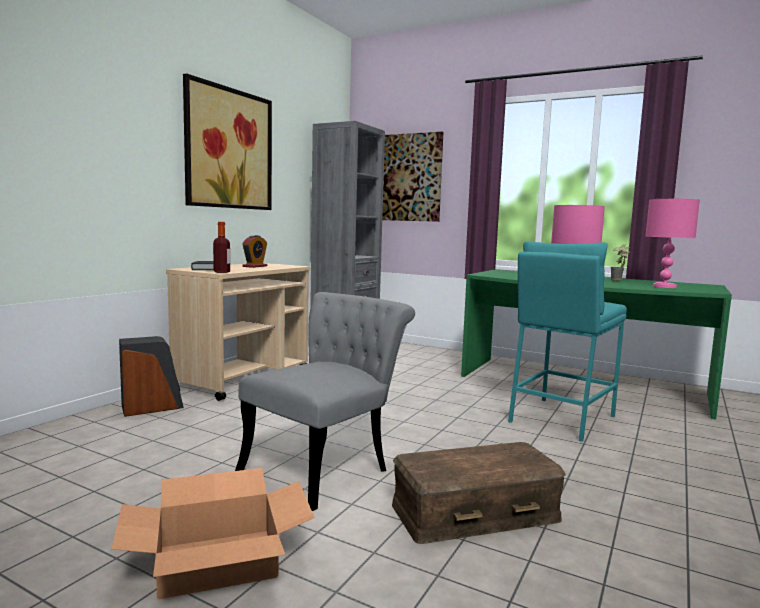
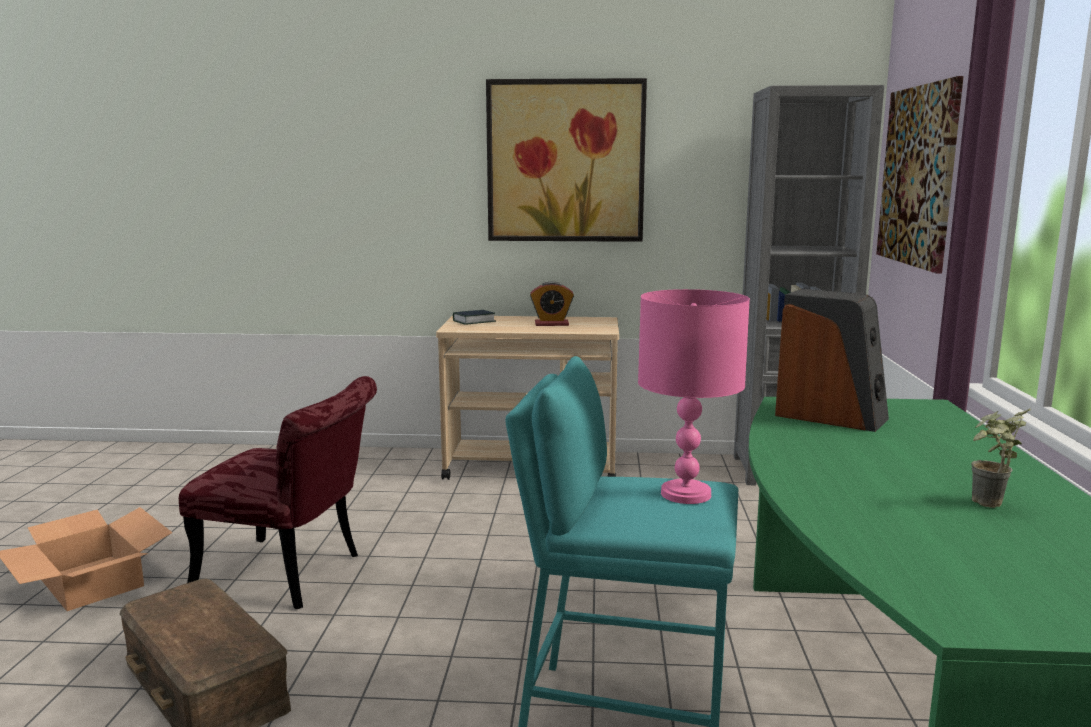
camera: 65 degrees right, 5 degrees up
(151, 407) = (396, 462): speaker -> speaker (830, 416)
(222, 272) = (456, 328): bottle -> none
(325, 466) = (293, 575): grey chair -> red chair
(664, 286) = (954, 556): pink table lamp -> none

